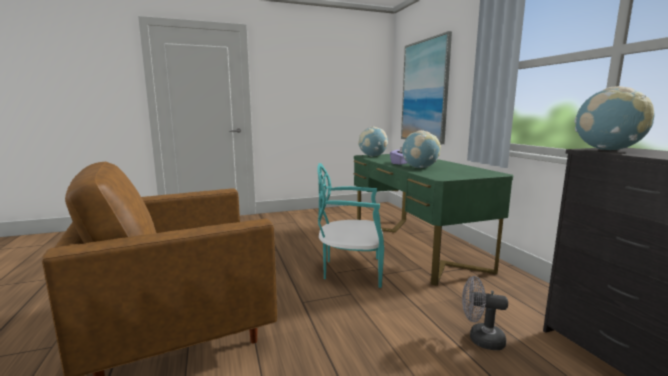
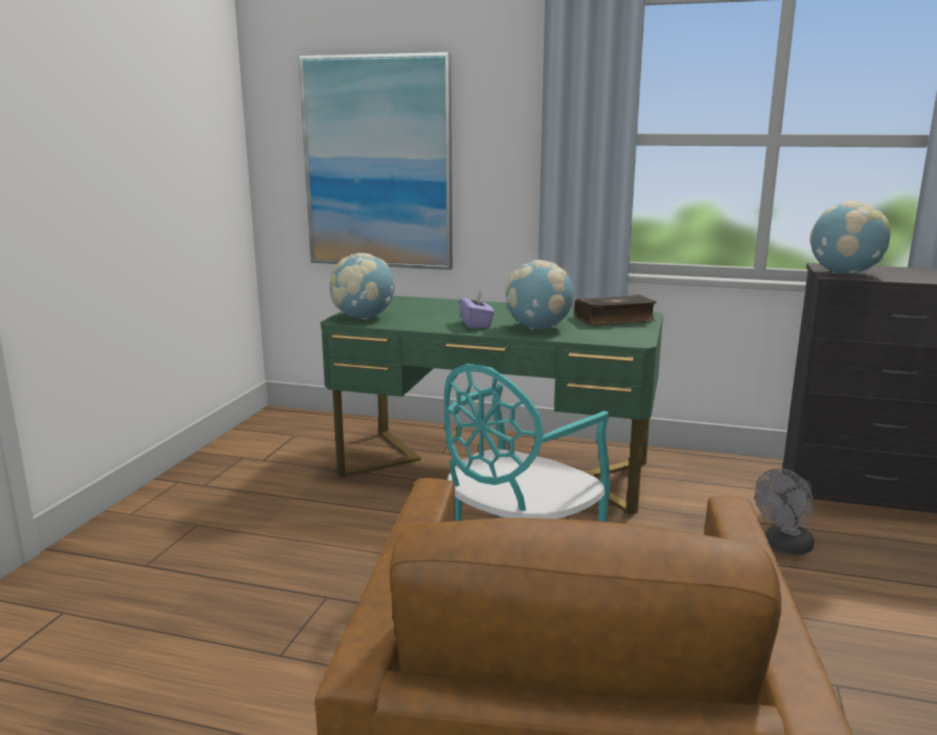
camera: 55 degrees left, 5 degrees up
(470, 172) = (614, 320): none -> book

